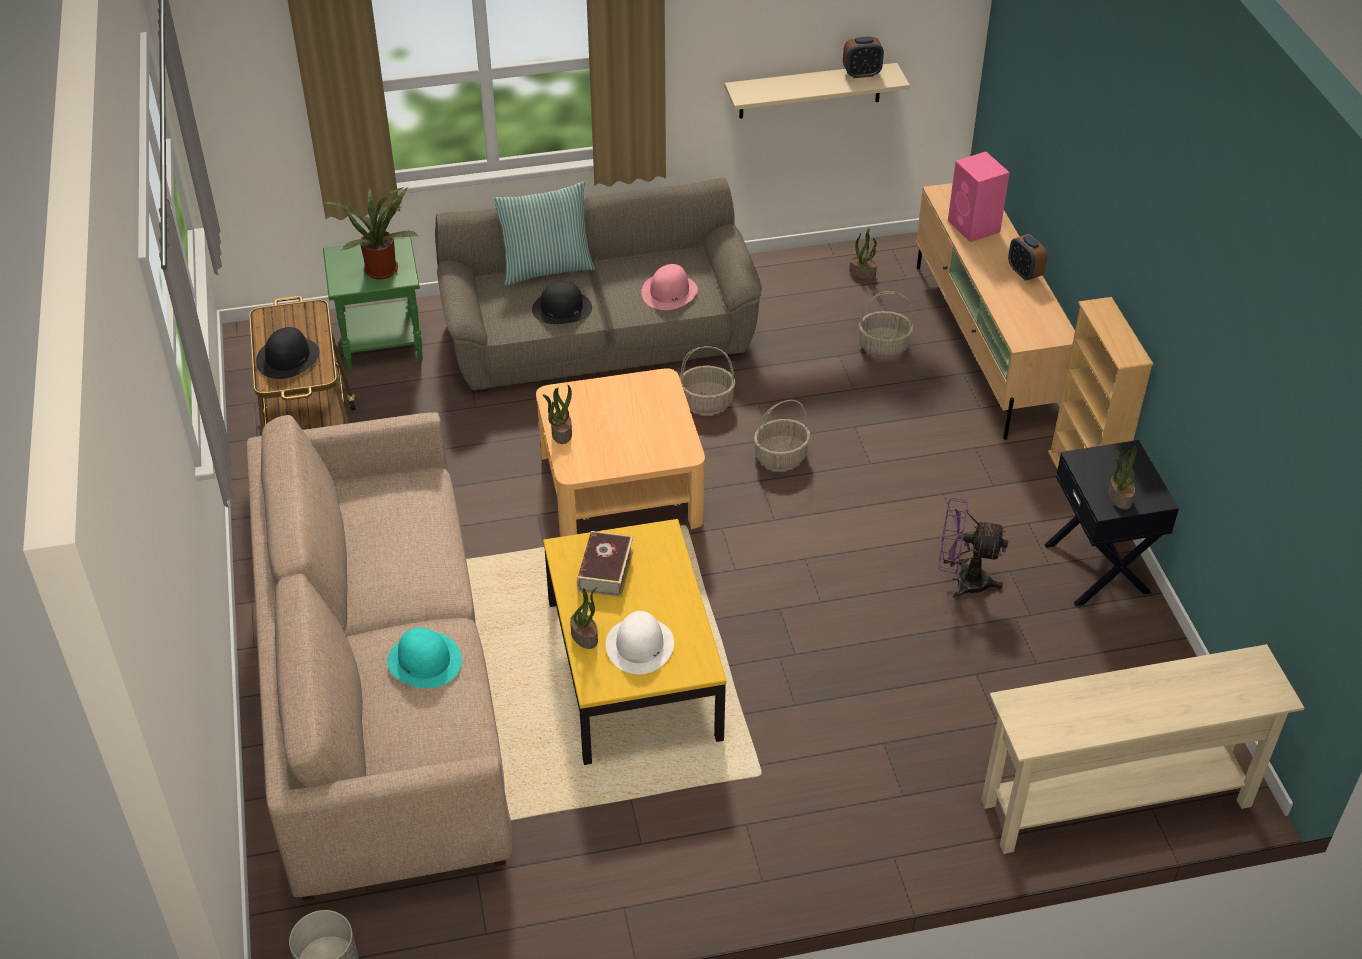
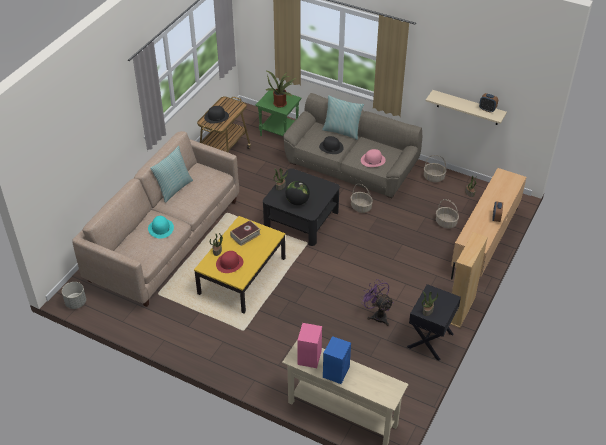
camera: 40 degrees right, 0 degrees up
(350, 561) = (173, 188): none -> pillow
(621, 487) = (301, 219): beige coffee table -> black coffee table
(630, 444) = (297, 201): none -> globe
(640, 645) = (229, 263): white hat -> red hat
(780, 457) = (364, 239): basket -> basket (433, 177)
(974, 227) = (498, 192): pink speaker -> pink speaker (309, 358)
(1131, 708) = (336, 371): none -> blue speaker

